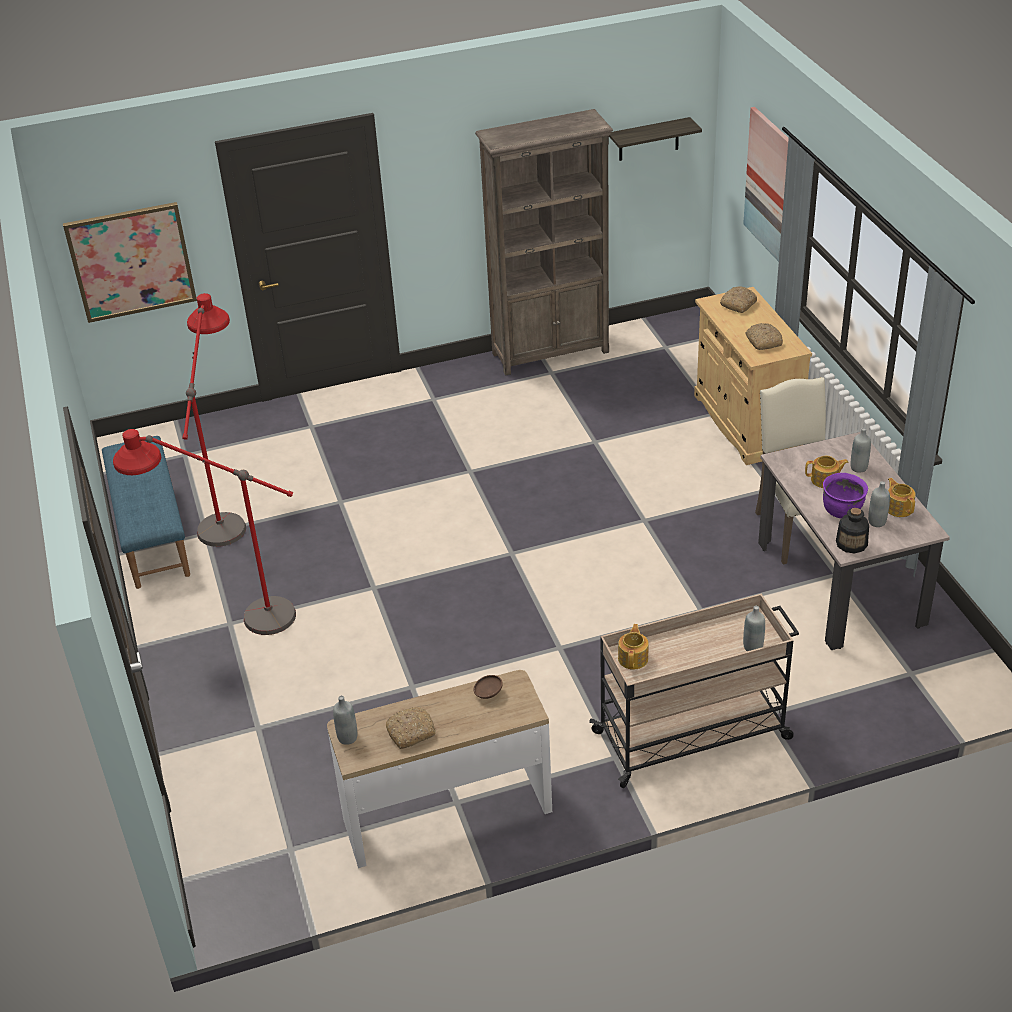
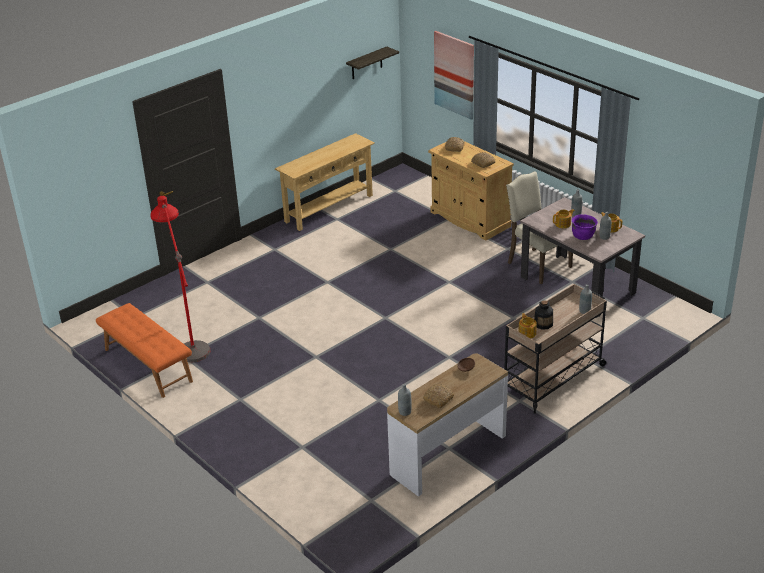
camera: 25 degrees left, 5 degrees down
(131, 262) = (84, 191): picture -> none
(151, 533) = (147, 365): blue bench -> orange bench
(232, 618) = (239, 396): red floor lamp -> none
(551, 352) = (329, 208): brown bookcase -> beige console table
(851, 543) = (599, 250): bottle -> bottle (543, 324)

